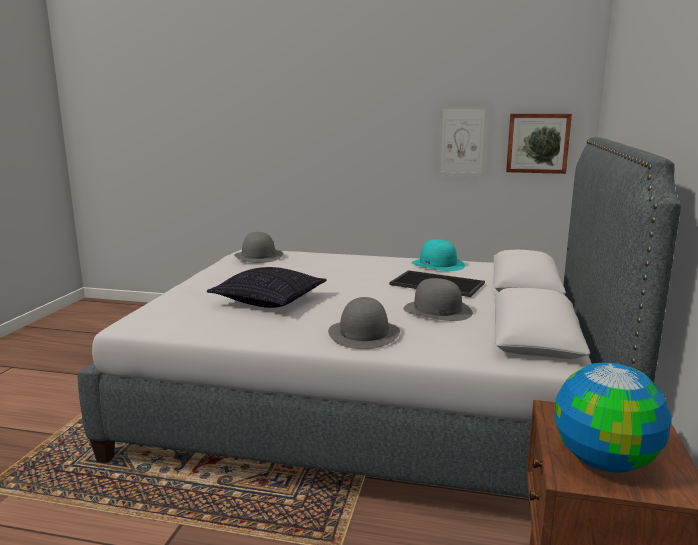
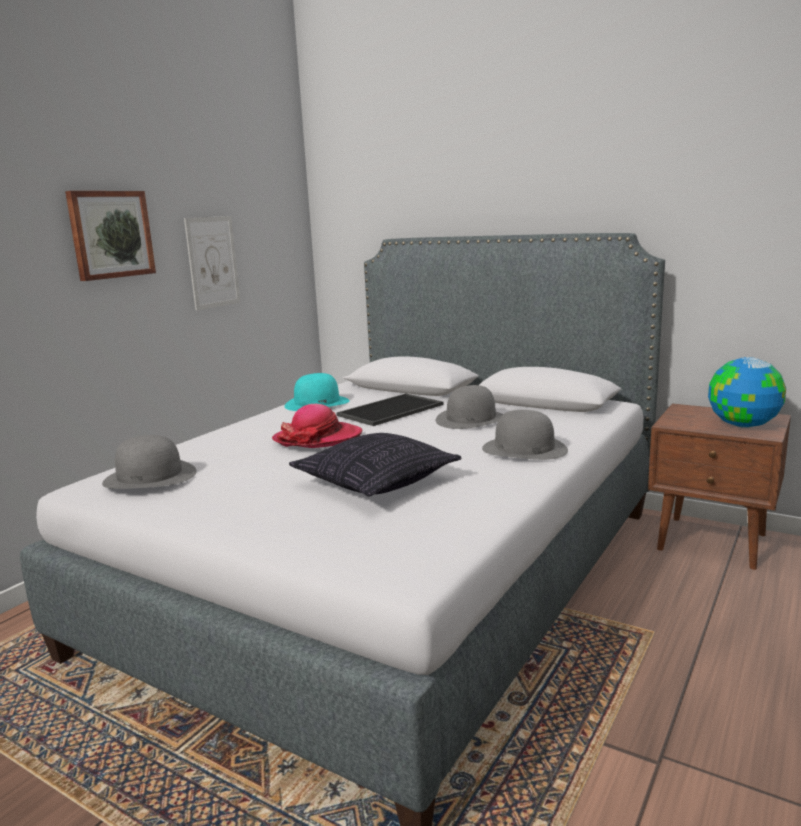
camera: 70 degrees left, 0 degrees up
(347, 275) = (318, 438): none -> hat
(537, 143) = (275, 257): picture -> picture (110, 234)

